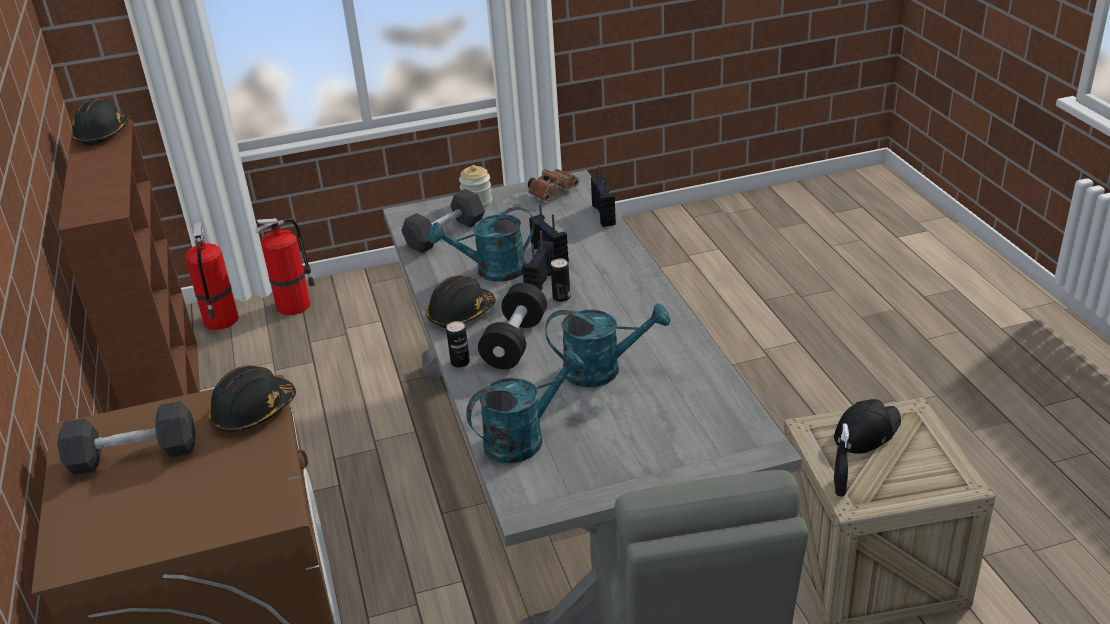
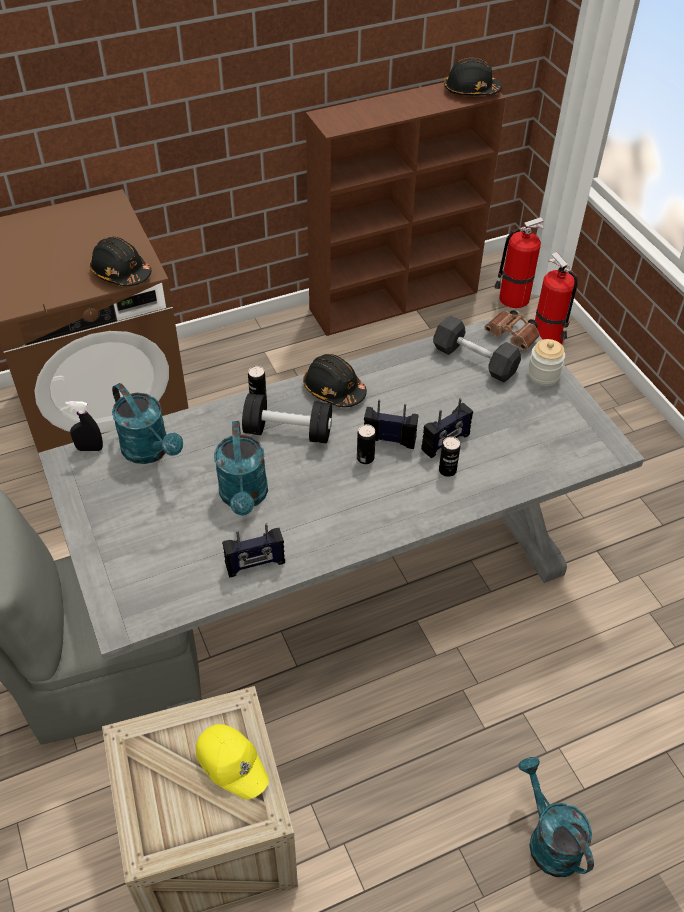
camera: 80 degrees right, 15 degrees up
(134, 455) = (82, 231): grey dumbbell -> none
(492, 271) = (408, 402): turquoise watering can -> turquoise watering can (548, 839)
(553, 192) = (580, 433): brown binoculars -> brown binoculars (513, 337)
(585, 255) = (447, 470): none -> can
(604, 214) = (538, 481): radio -> radio (255, 564)
(839, 487) = (148, 729): black spray bottle -> black spray bottle (89, 448)
(866, 432) = (232, 762): black cap -> yellow cap

